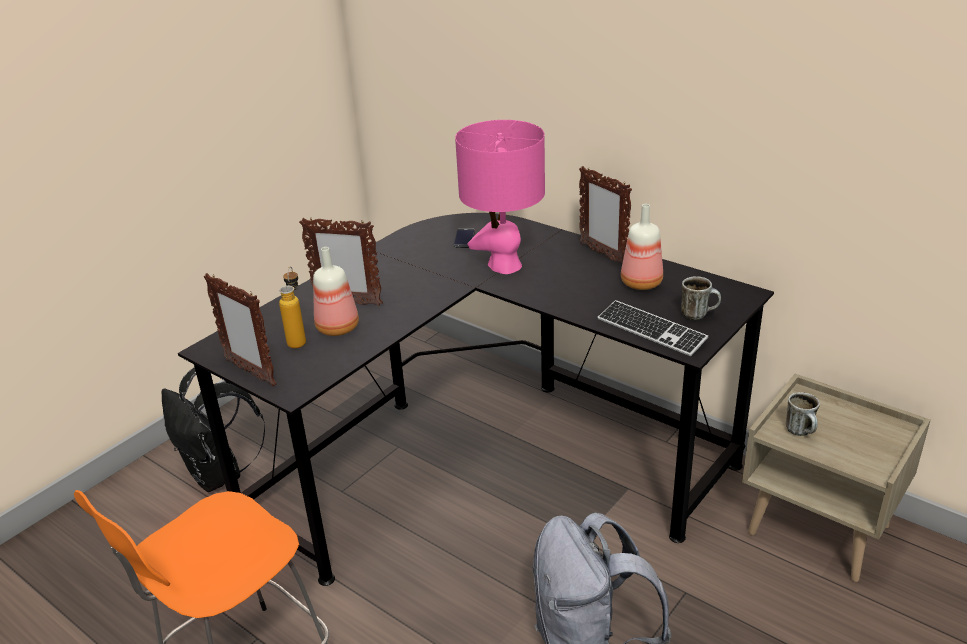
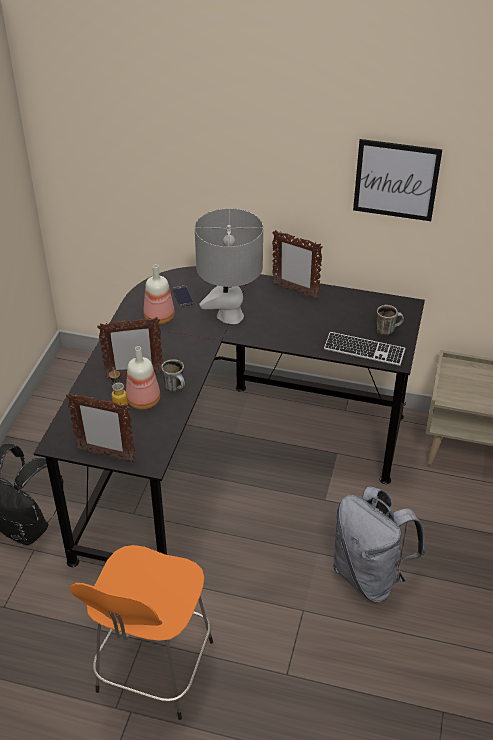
camera: 25 degrees left, 10 degrees up
(504, 265) = (230, 316): pink table lamp -> grey table lamp
(641, 284) = (336, 312): bottle -> bottle (160, 318)
(739, 104) = (396, 180): none -> picture
(802, 432) = (462, 393): mug -> mug (176, 388)

